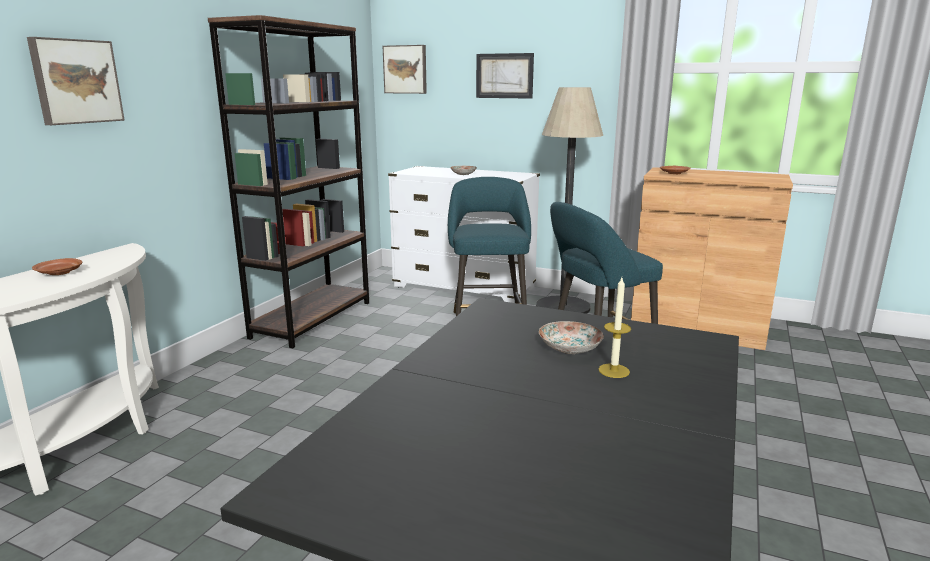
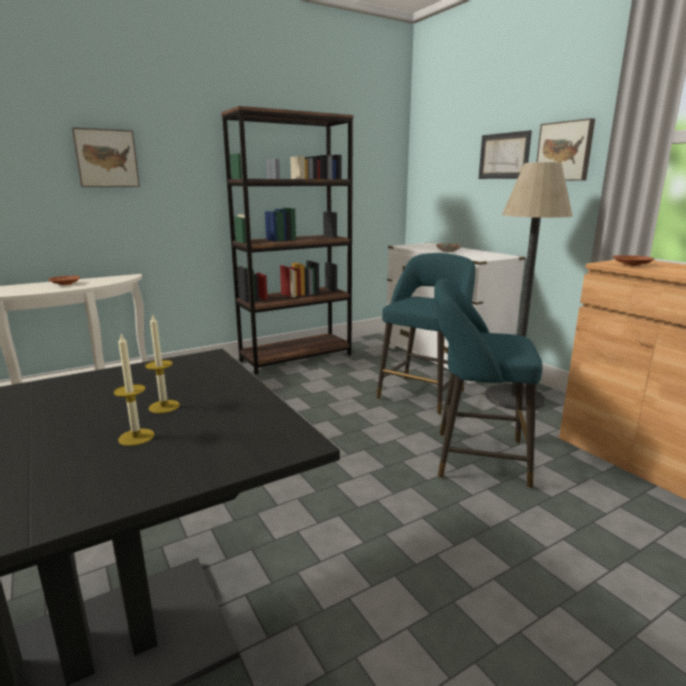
camera: 35 degrees right, 0 degrees up
(405, 69) = (429, 154): picture -> picture (565, 151)
(571, 348) = (164, 406): plate -> candle

